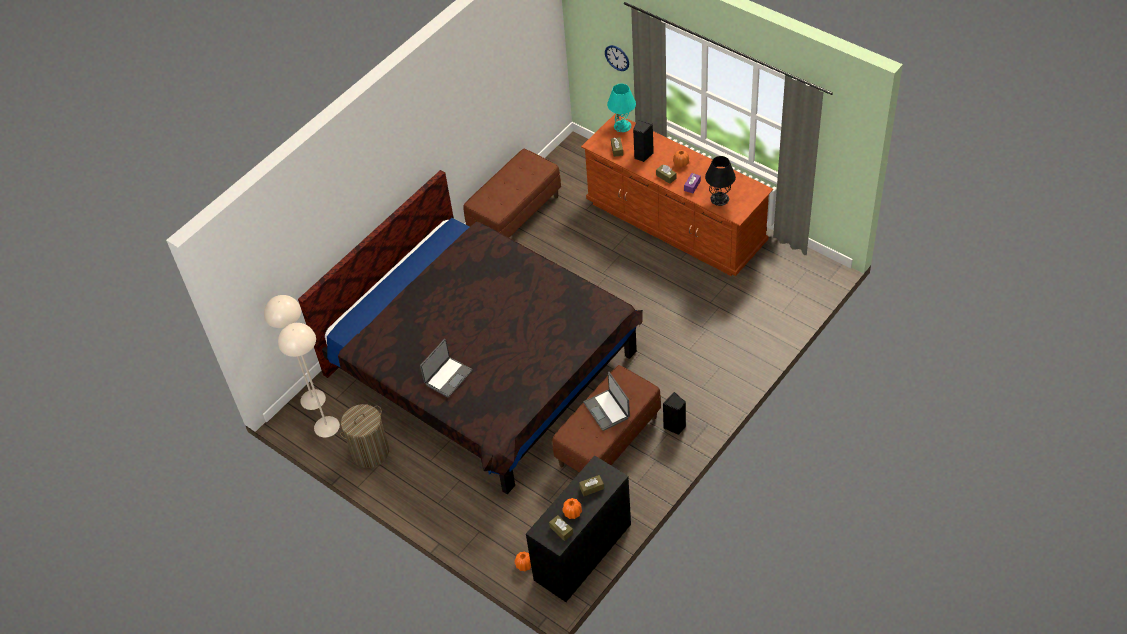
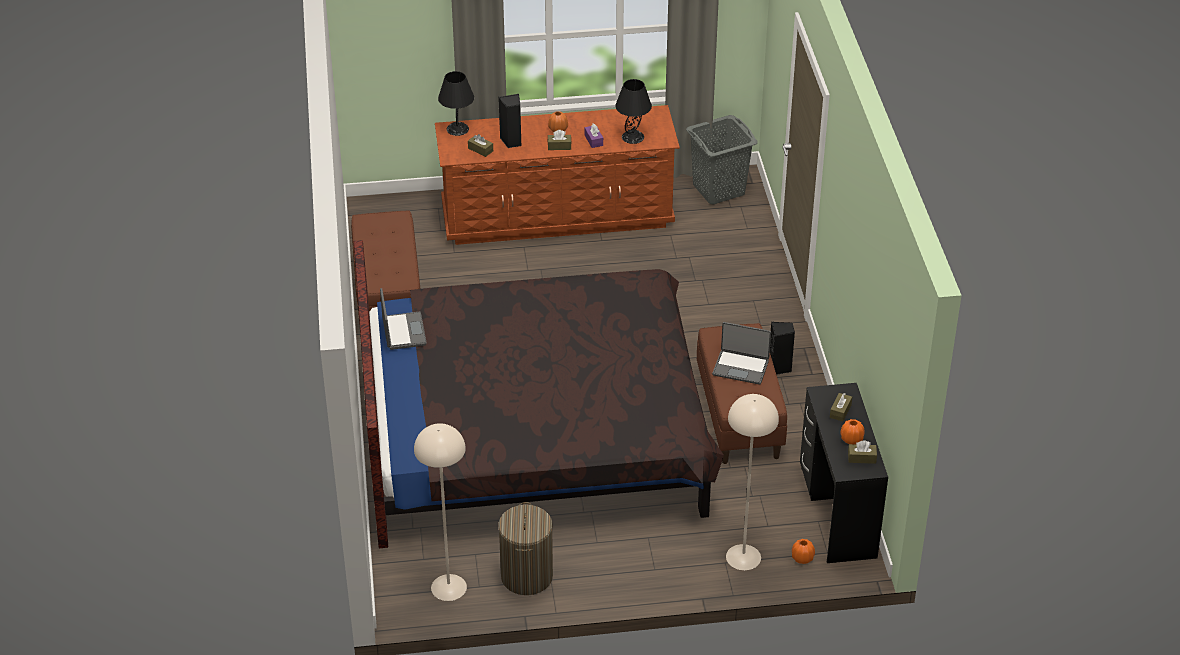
camera: 50 degrees left, 10 degrees down
(313, 399) = (399, 575): beige floor lamp -> beige floor lamp (743, 557)
(448, 377) = (575, 423): laptop -> laptop (403, 332)
(617, 58) = (417, 52): wall clock -> none
(622, 126) = (457, 129): turquoise table lamp -> black table lamp
(800, 271) = (719, 190): none -> grey laundry basket

